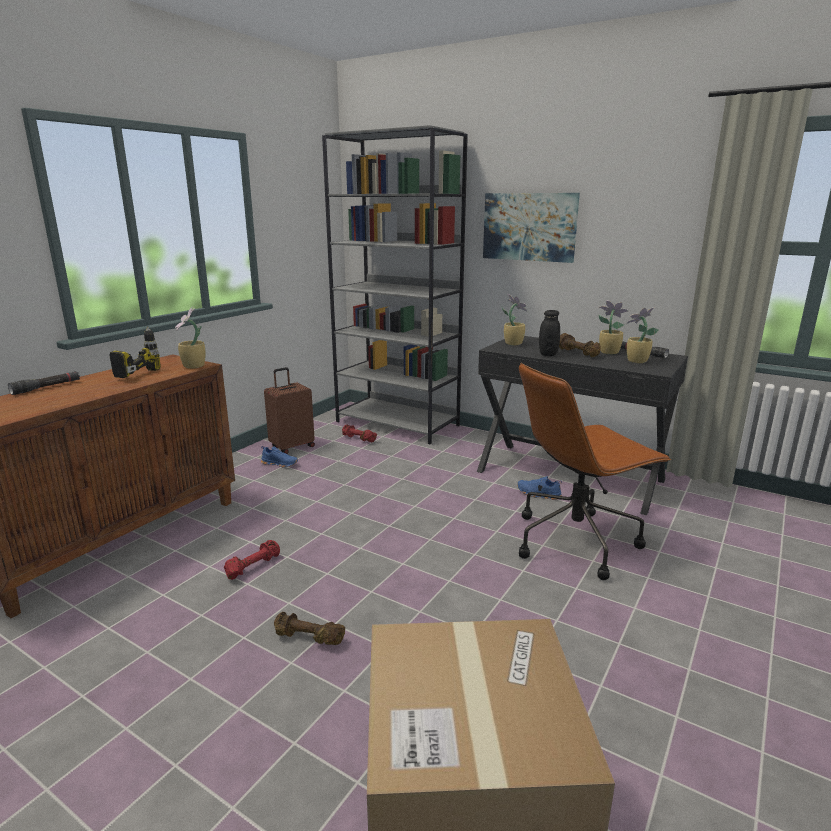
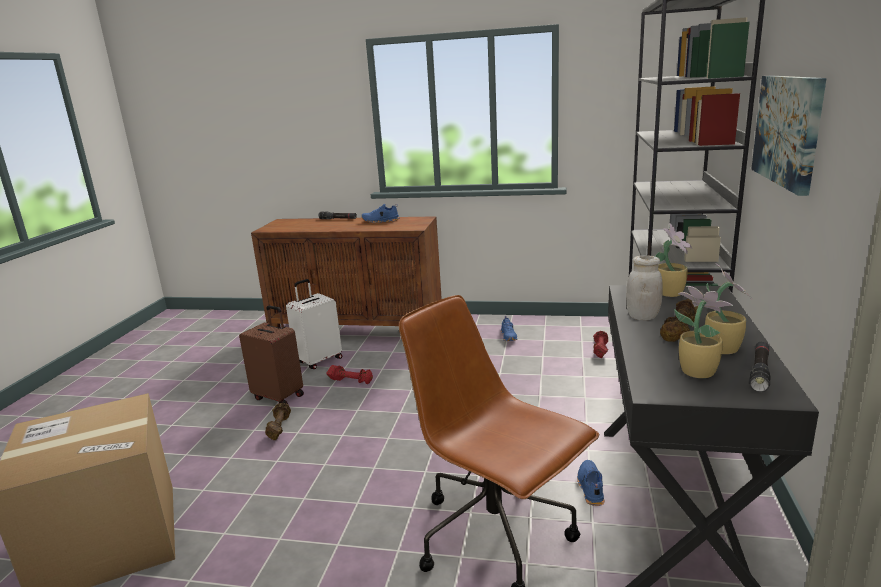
camera: 70 degrees right, 0 degrees up
(127, 372) = (380, 221): power drill -> blue shoe
(159, 583) = (319, 360): none -> white suitcase
(193, 366) = (409, 227): potted plant -> none
(292, 447) = (545, 330): brown suitcase -> brown suitcase (279, 396)
(548, 354) = (642, 317): black jar -> white jar

